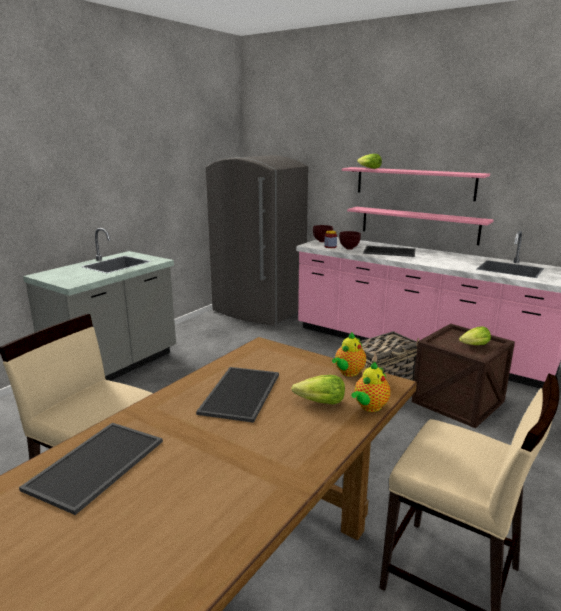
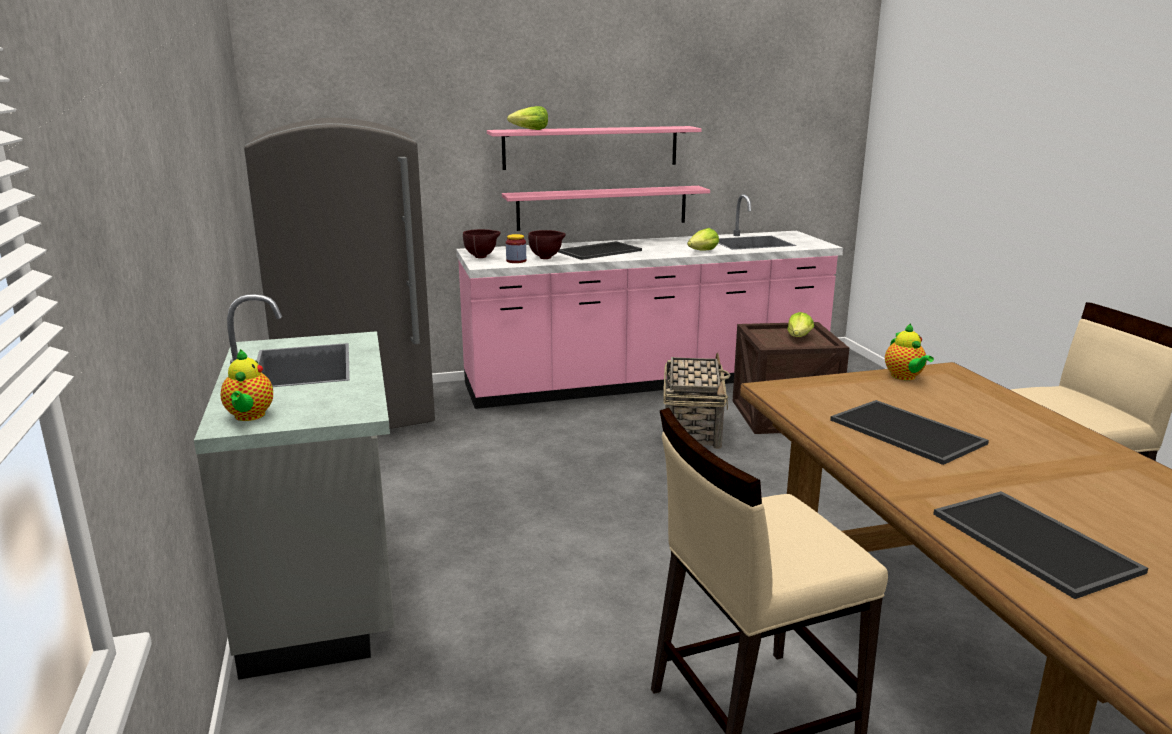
camera: 50 degrees left, 0 degrees up
(320, 402) = (966, 406): lettuce -> lettuce (703, 251)
(369, 407) = (995, 392): teapot -> teapot (249, 416)

